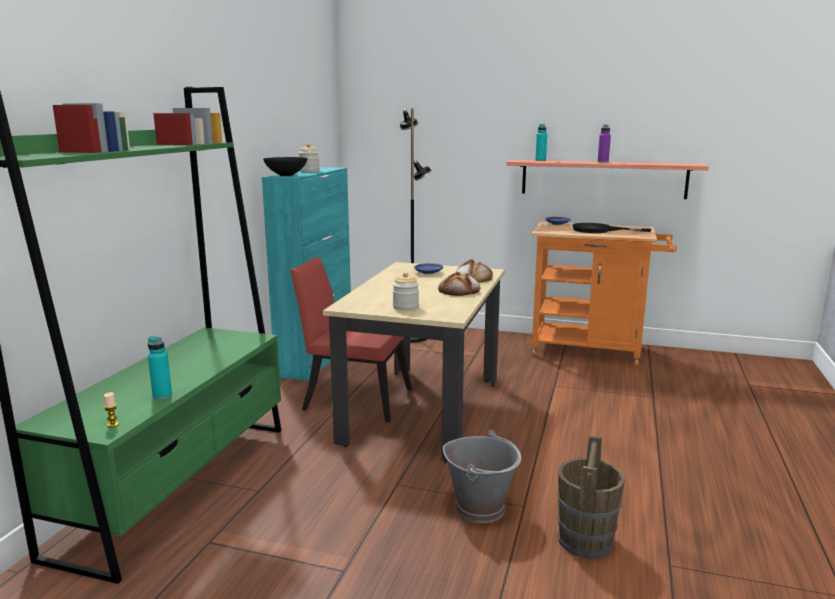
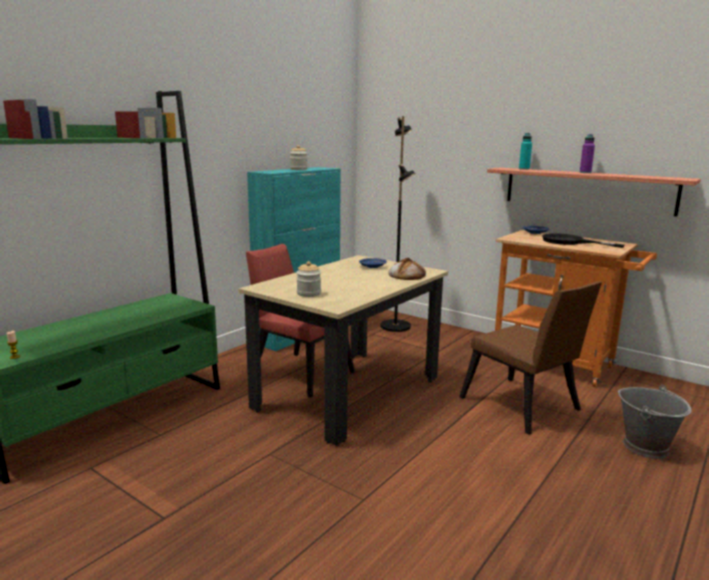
camera: 20 degrees right, 0 degrees up
(162, 396) = (73, 341): turquoise bottle -> none
(287, 175) = (270, 171): black bowl -> none
(459, 290) = (377, 285): bread -> none
(480, 508) = (322, 491): grey bucket -> grey bucket (646, 446)
(585, 540) = (393, 548): brown bucket -> none
(593, 395) = (523, 408): none -> brown chair

